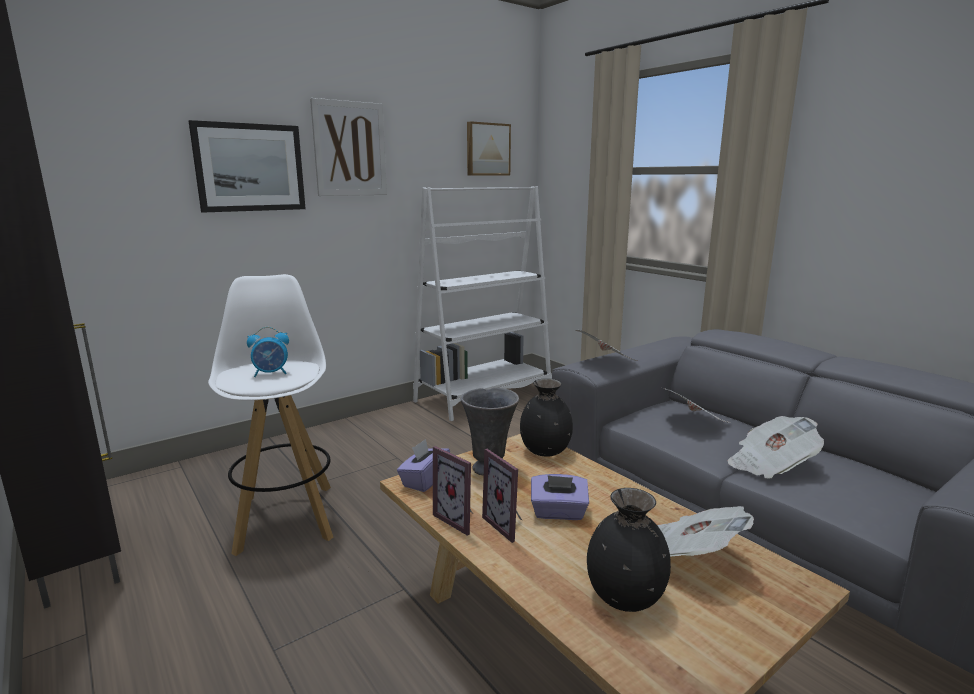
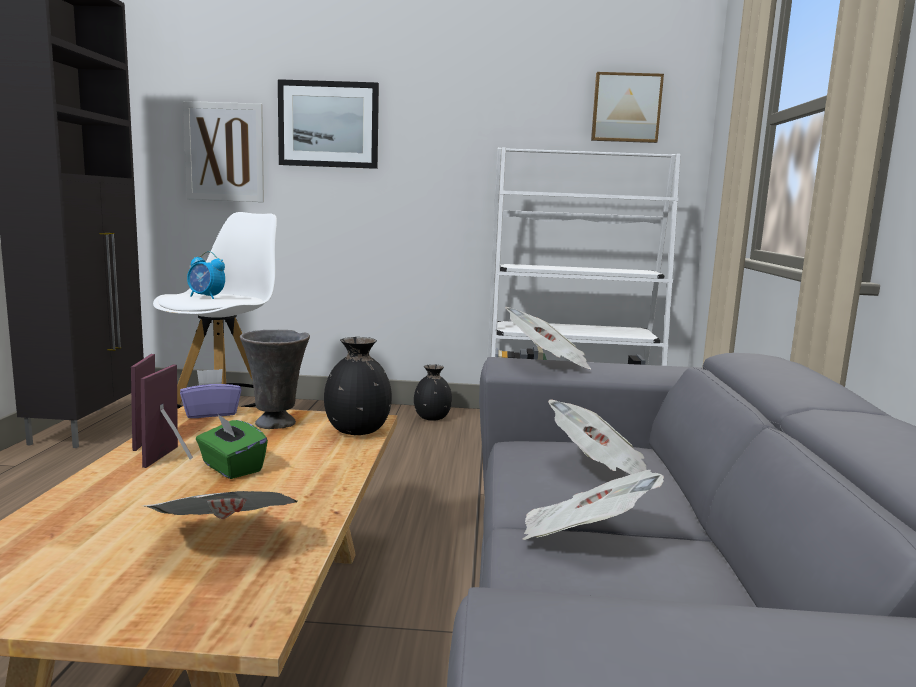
camera: 40 degrees right, 5 degrees down
(350, 149) = (435, 107): picture -> picture (224, 152)
(558, 512) = (231, 468): purple tissue box -> green tissue box
(625, 596) = (97, 534): black vase -> black vase (432, 418)

